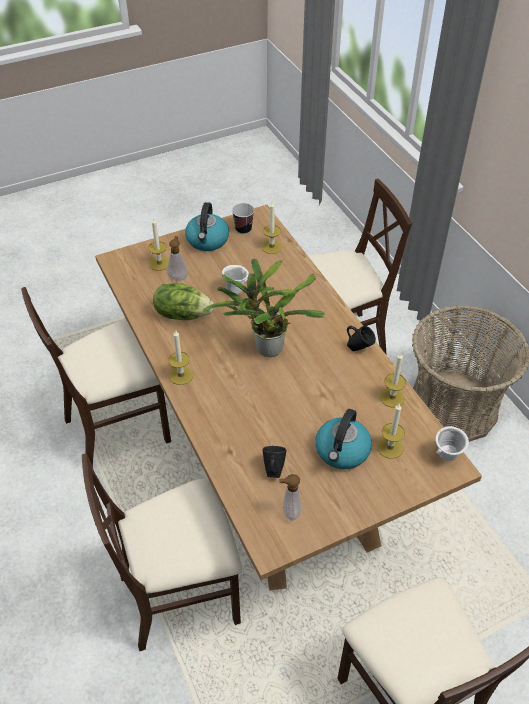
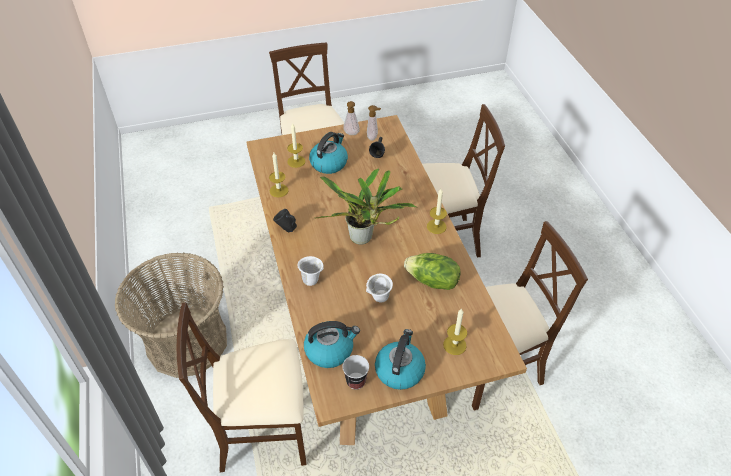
camera: 170 degrees left, 0 degrees up
(178, 277) = (435, 324): soap dispenser -> soap dispenser (351, 134)
(271, 247) = (330, 350): candle -> kettle
(446, 457) = (262, 152): white mug -> white mug (311, 280)

